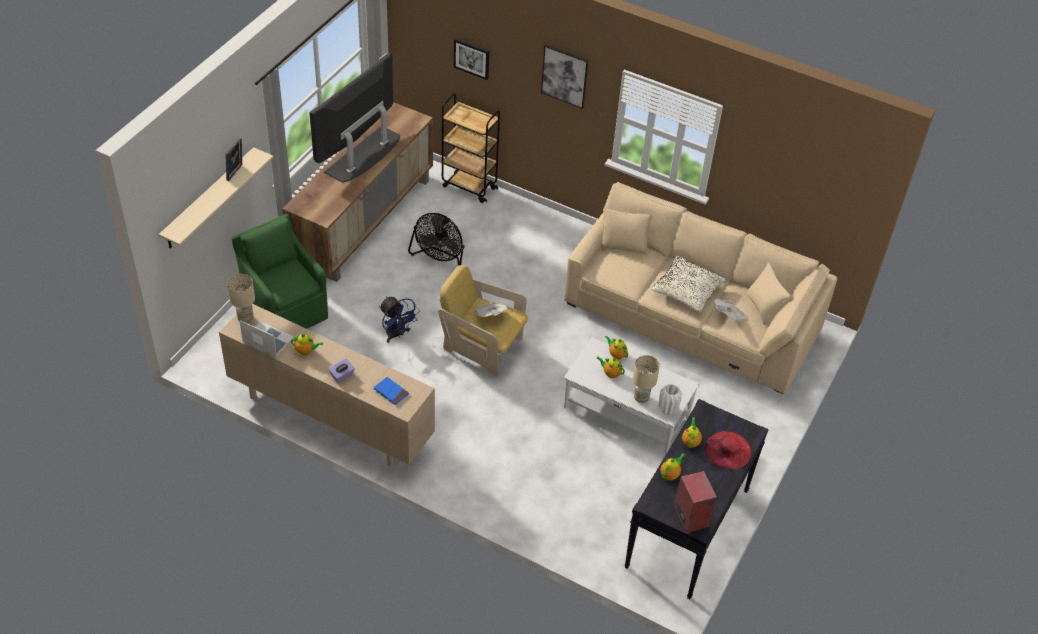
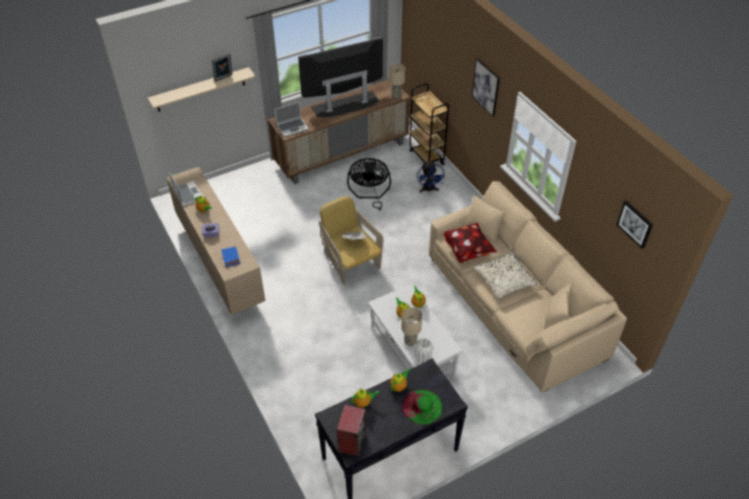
camera: 35 degrees right, 0 degrees up
(245, 319) = (187, 176): beige table lamp -> beige table lamp (396, 96)
(285, 309) = (250, 188): green armchair -> none
(323, 207) = (292, 127): none -> laptop
(397, 335) = (303, 231): blue fan -> blue fan (428, 190)
(439, 257) = (370, 194): black fan -> black fan turned 120 degrees clockwise
(472, 58) = (439, 59): picture -> picture (635, 224)
(626, 274) = (468, 250): none -> pillow
(728, 450) = (422, 406): red hat -> green hat
(729, 316) = (521, 312): newspaper -> none

